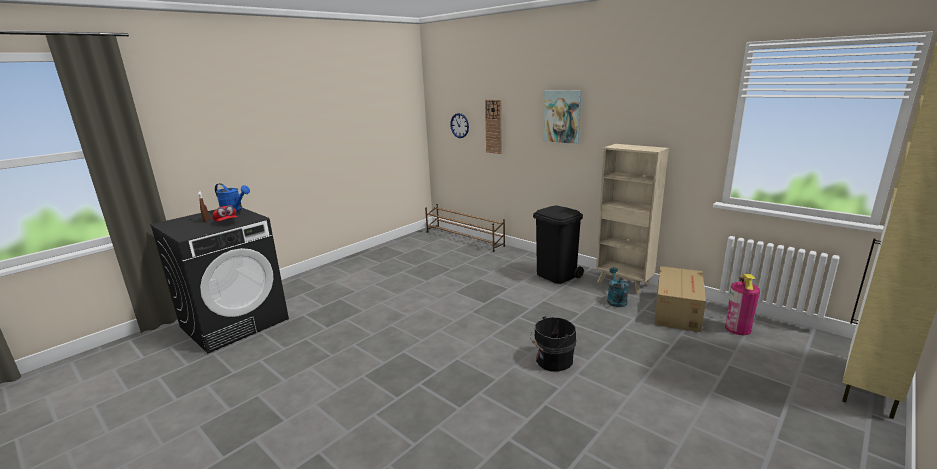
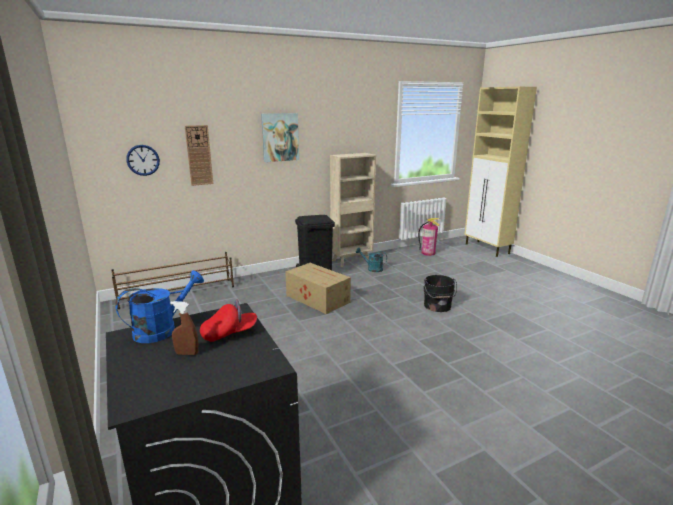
camera: 70 degrees left, 0 degrees up
(678, 310) = (399, 258): cardboard box -> cardboard box (317, 298)

